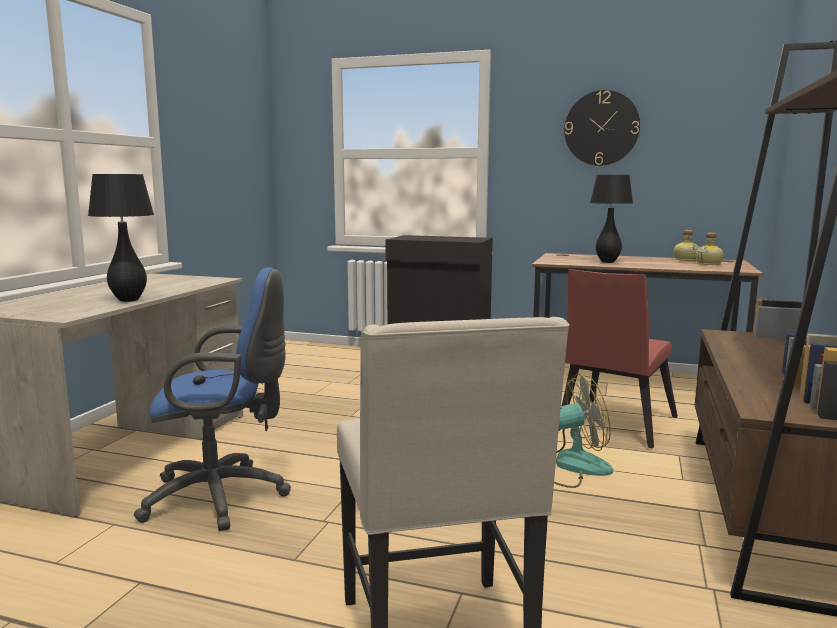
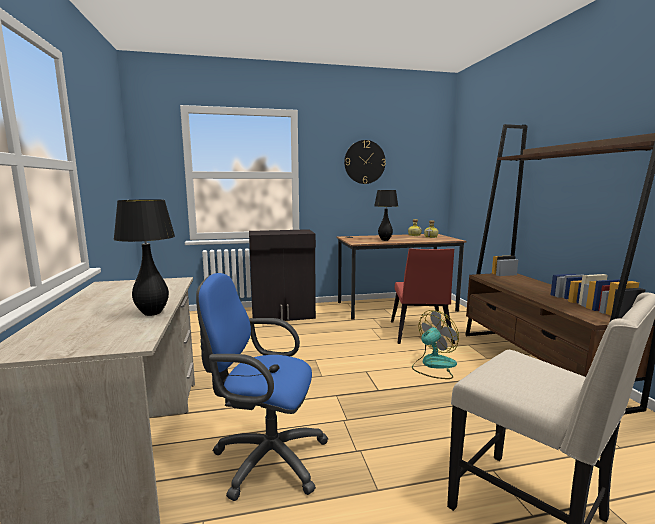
camera: 30 degrees left, 0 degrees up
(223, 497) = (264, 458): blue office chair -> blue office chair turned 135 degrees counterclockwise

